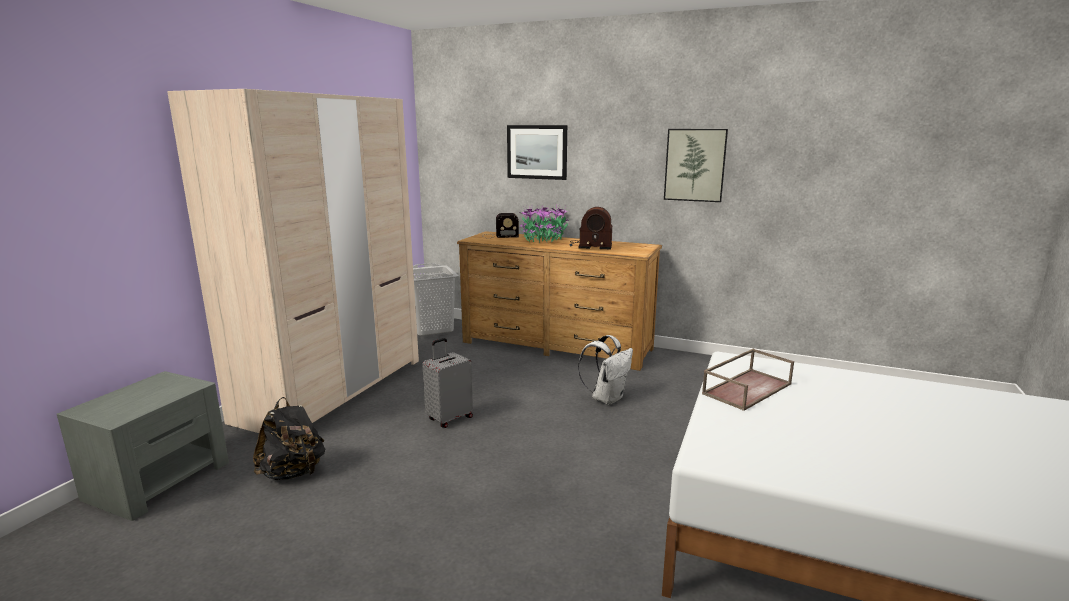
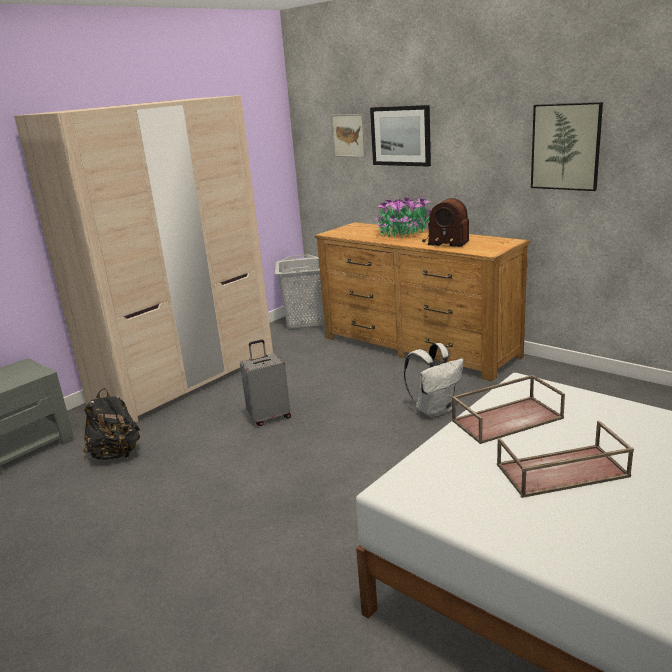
camera: 20 degrees right, 5 degrees up
(481, 150) = (349, 135): none -> picture
(499, 236) = (362, 228): radio -> none
(831, 426) = (561, 472): none -> brown tray

